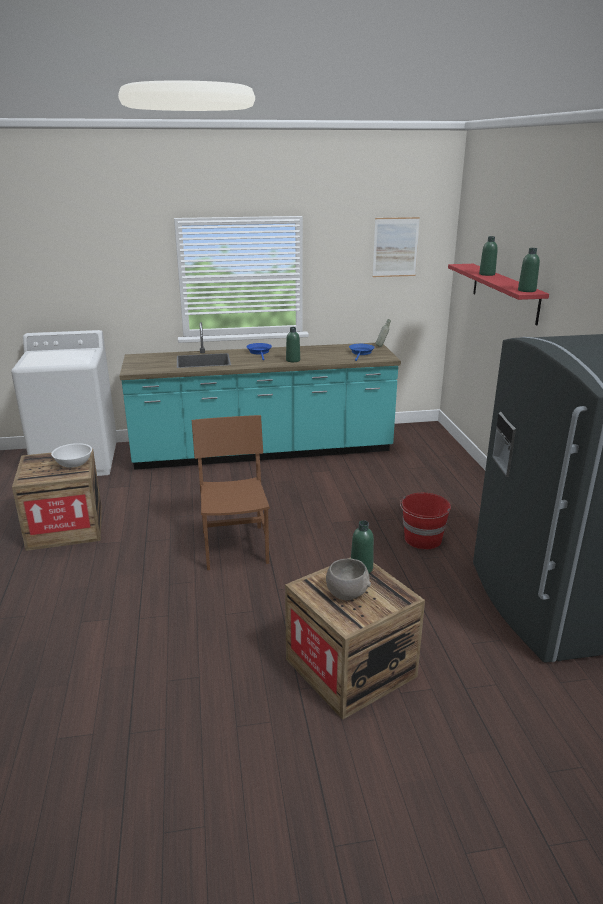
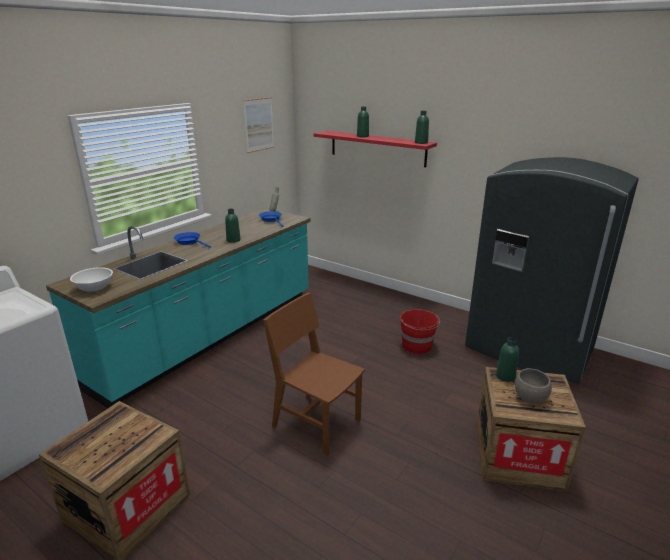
camera: 45 degrees left, 0 degrees up
(73, 464) = (130, 427): white bowl -> white bowl (94, 288)

